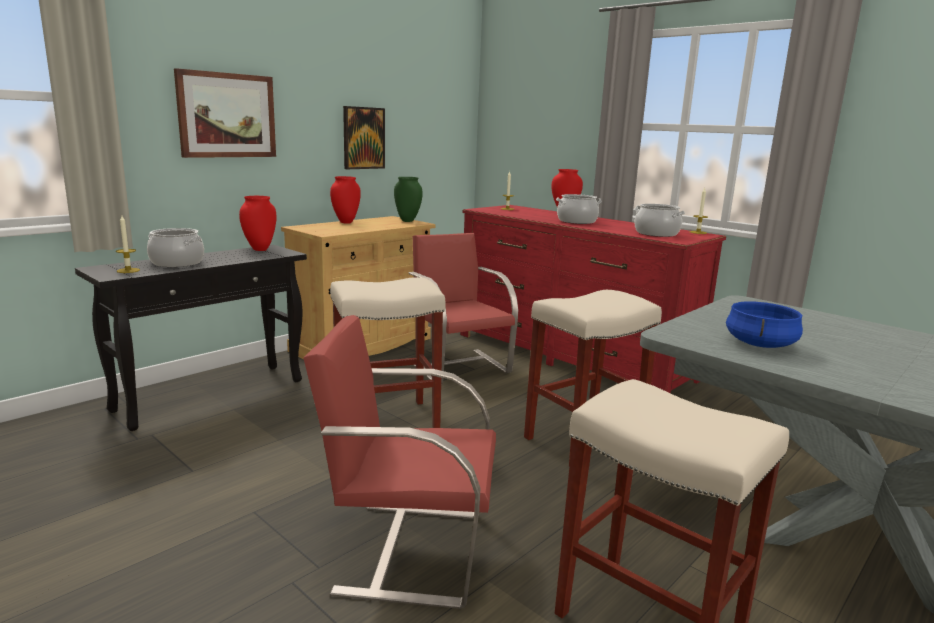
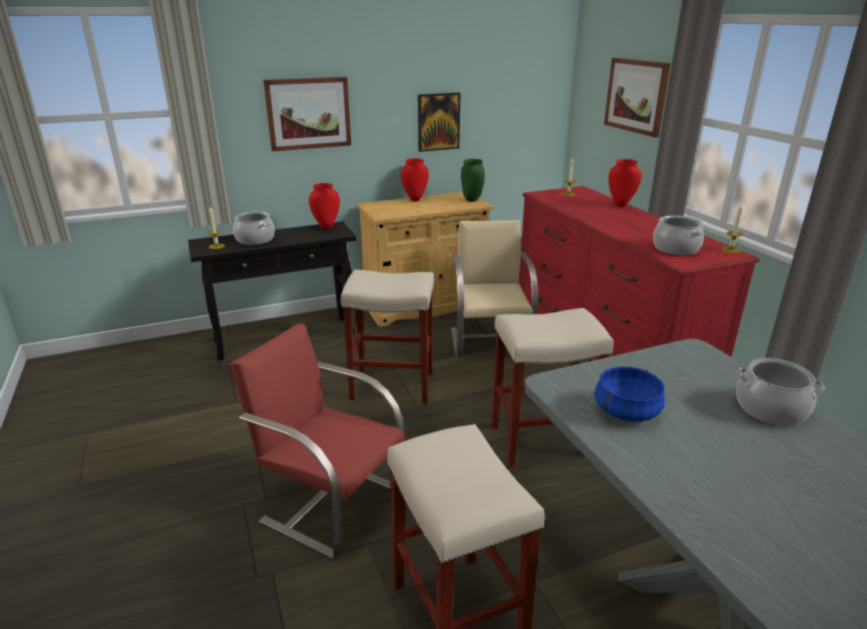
camera: 25 degrees right, 10 degrees up
(459, 366) = (490, 341): red chair -> beige chair
(559, 113) = (636, 96): none -> picture
(577, 221) = (614, 220): cooking pot -> cooking pot (770, 409)

